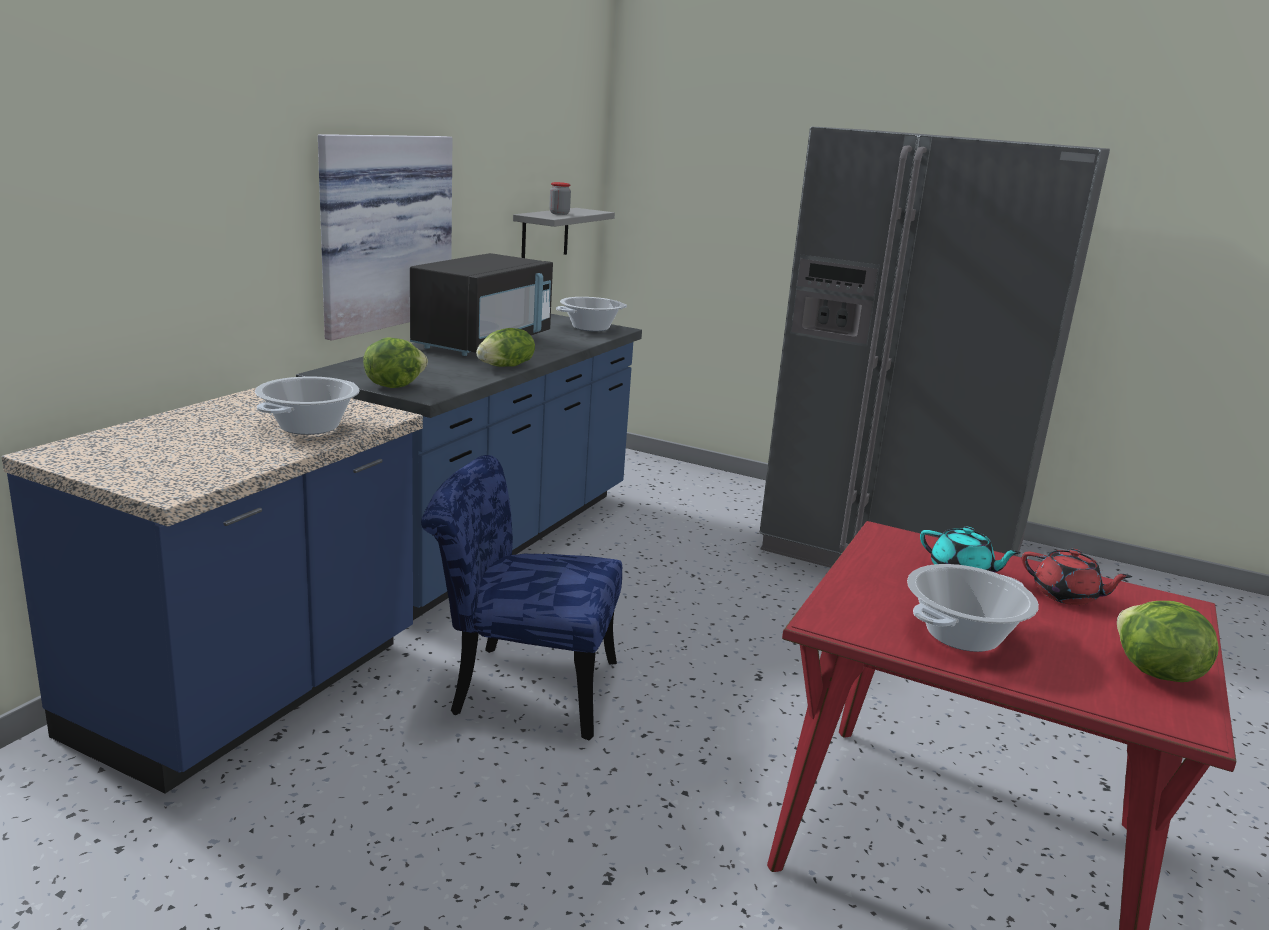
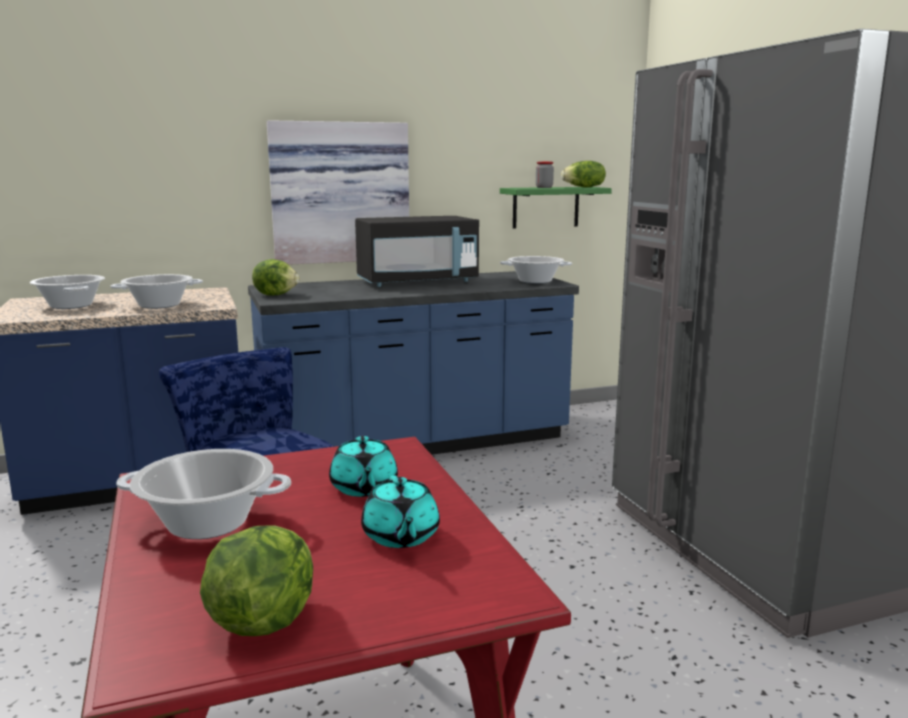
camera: 45 degrees right, 5 degrees down
(179, 450) = (71, 306): none -> cooking pot
(506, 366) = (383, 294): lettuce -> lettuce (584, 187)
(545, 234) = (546, 207): grey shelf -> green shelf
(1066, 596) = (400, 536): red teapot -> turquoise teapot

